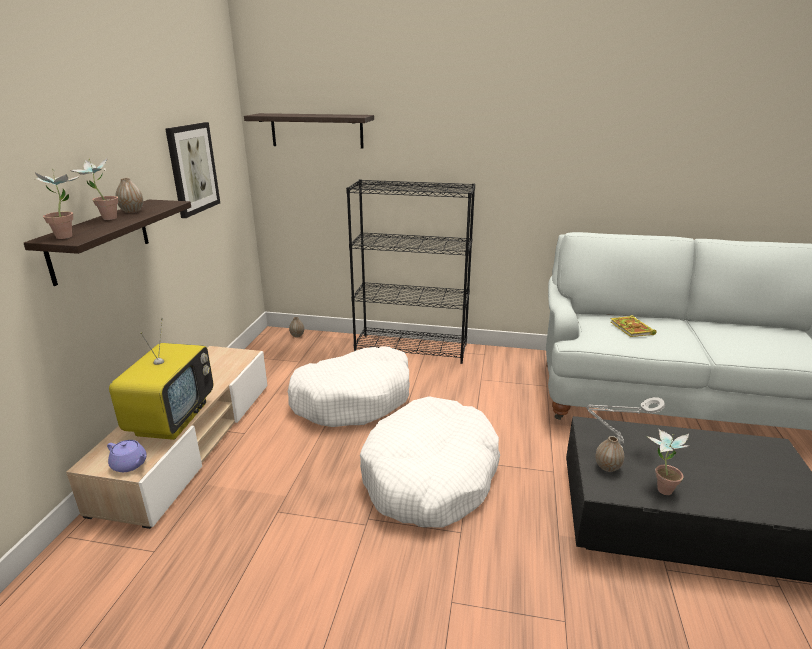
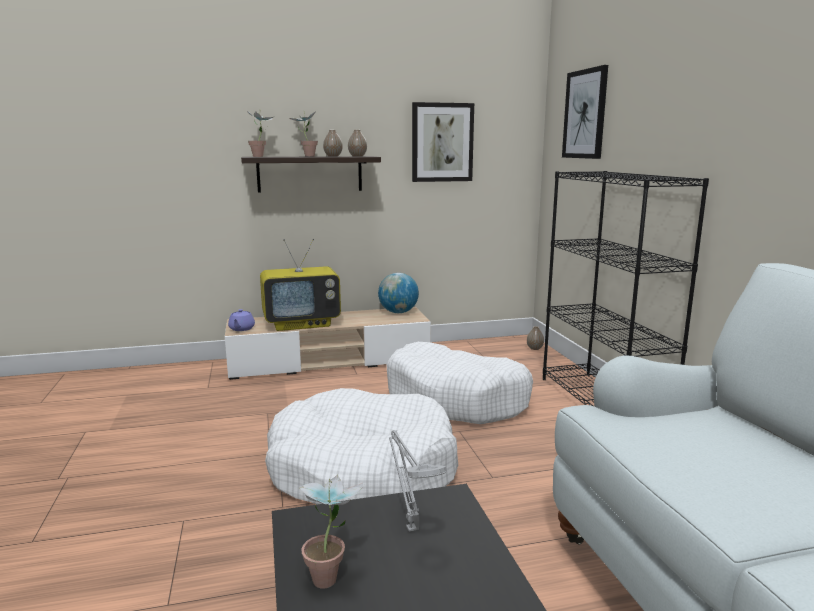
camera: 65 degrees right, 10 degrees down
(214, 358) = (398, 312): none -> globe
(316, 130) = (585, 114): shelf -> picture
(607, 467) = (353, 522): vase -> vase (357, 156)
(632, 329) = (724, 448): book -> none

